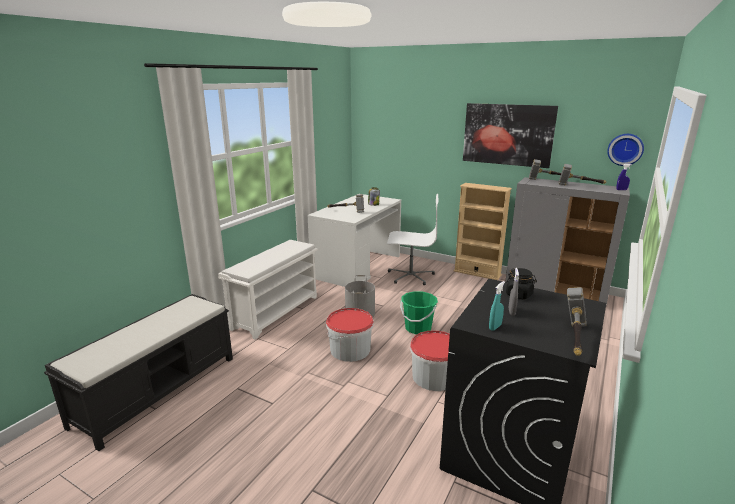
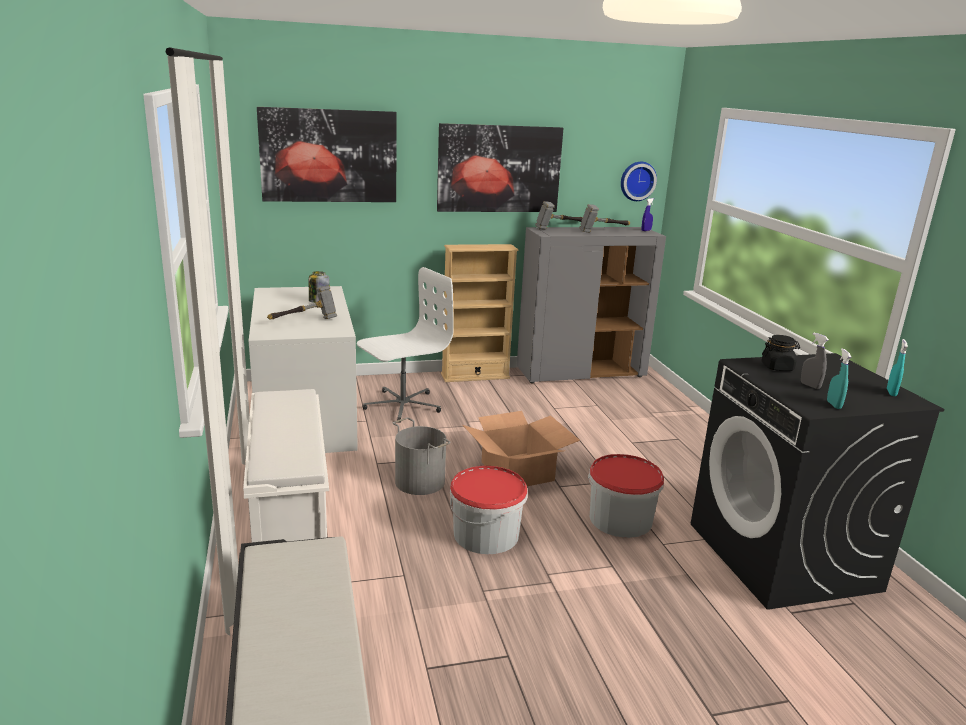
camera: 45 degrees left, 0 degrees up
(403, 122) = (329, 156): none -> picture
(417, 328) = (518, 471): green bucket -> cardboard box
(574, 339) = (891, 393): hammer -> turquoise spray bottle

